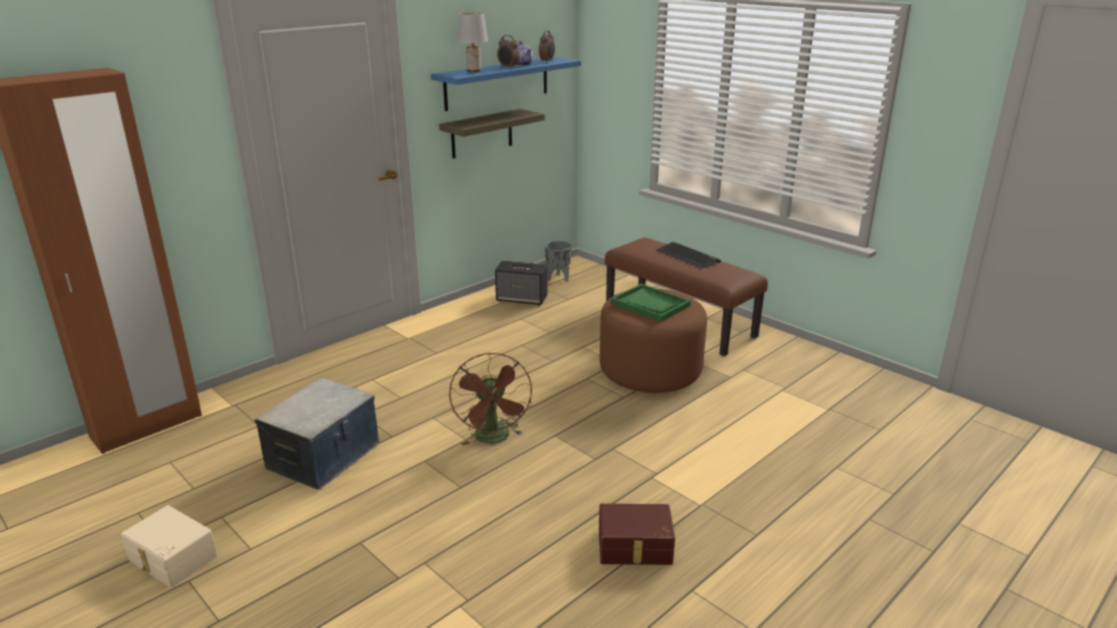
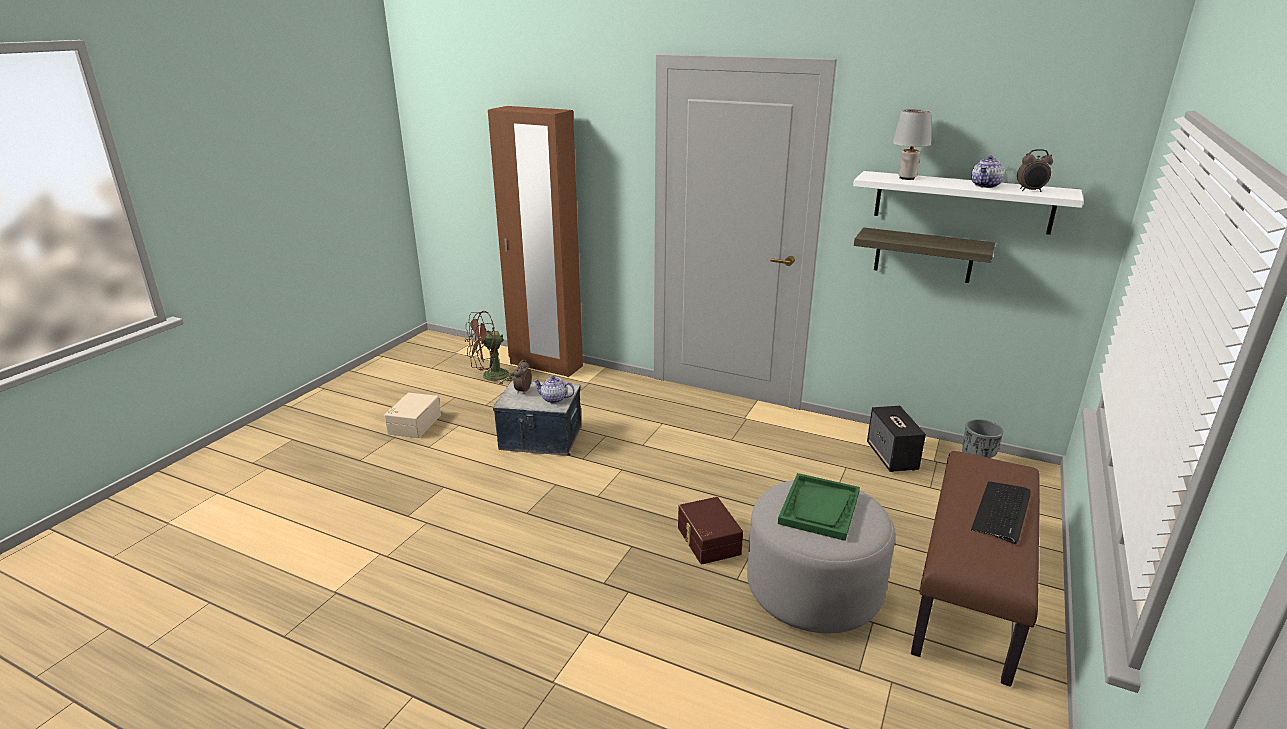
camera: 70 degrees right, 0 degrees up
(338, 397) = (554, 399): none -> teapot
(494, 439) = (606, 511): brown fan -> brown fan (490, 377)
(497, 83) = (962, 202): blue shelf -> white shelf
(508, 68) = (952, 184): alarm clock -> alarm clock (523, 391)
(635, 547) = (469, 641): brown storage box -> brown storage box (707, 541)
(650, 370) = (813, 589): brown ottoman -> grey ottoman

